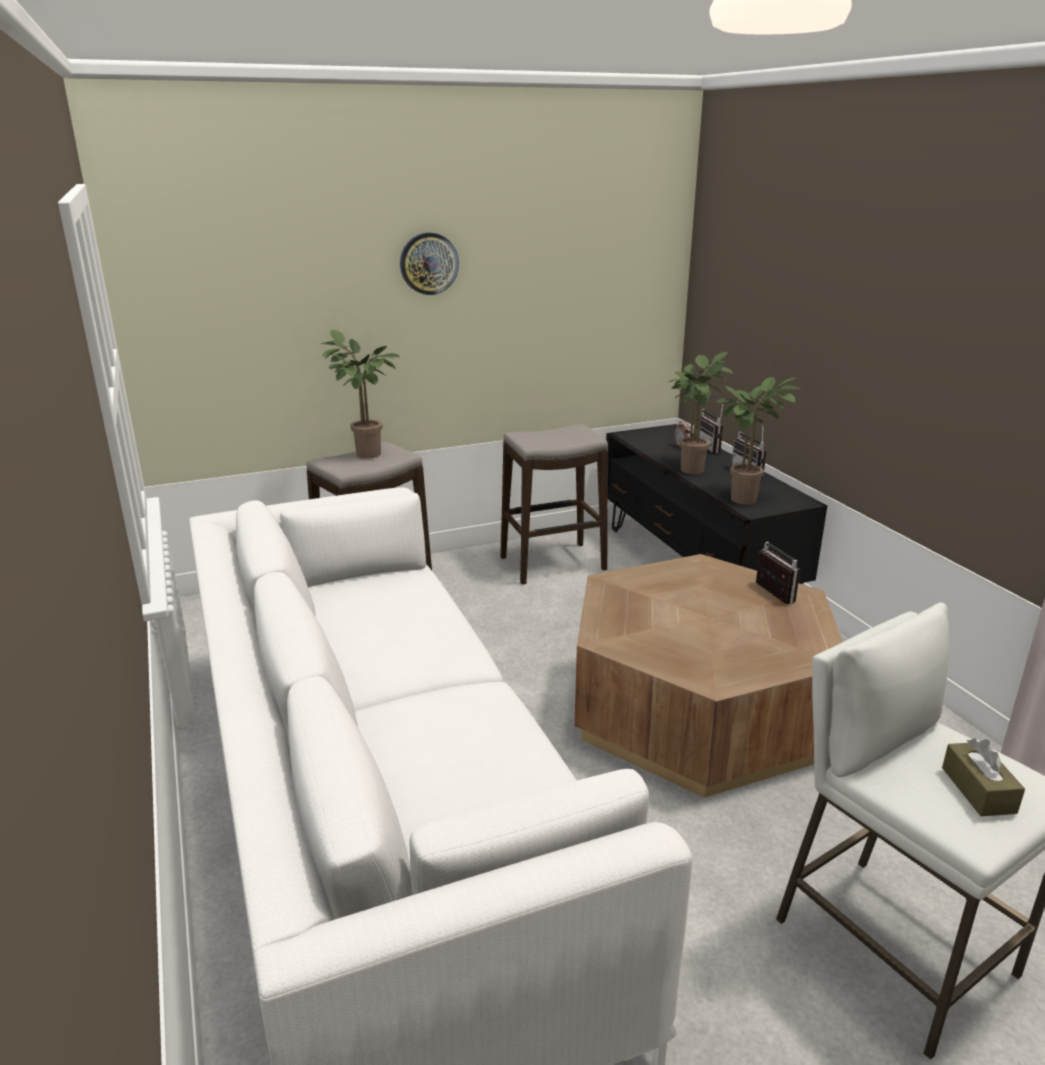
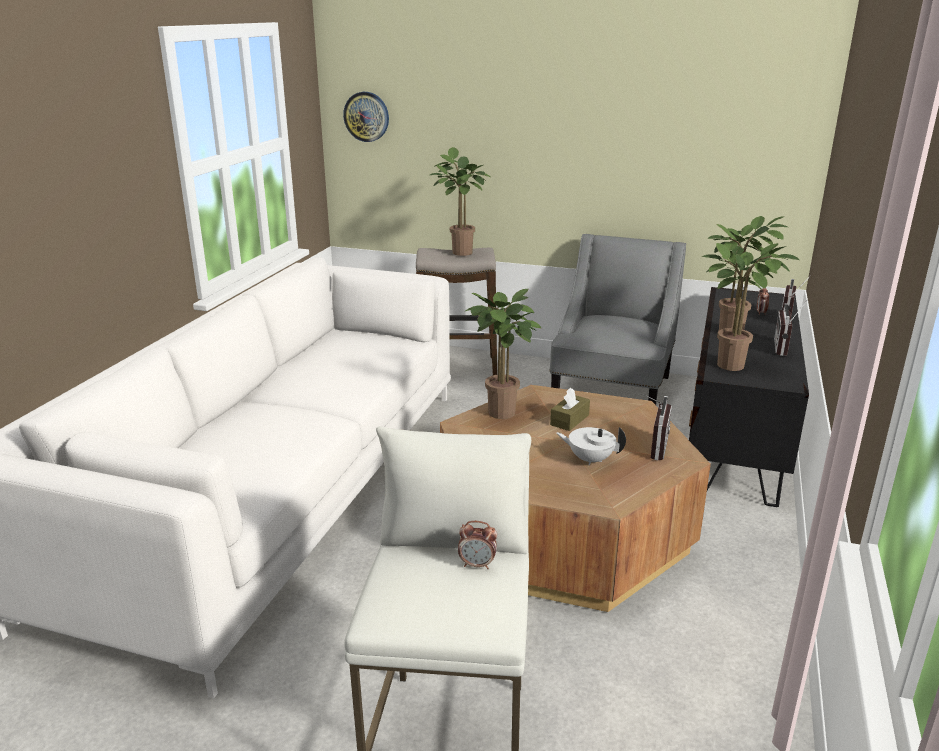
camera: 40 degrees right, 0 degrees up
(429, 263) = (551, 102): wall clock -> wall clock (366, 116)
(552, 564) = (612, 392): stool -> grey armchair
(617, 615) = (502, 415): none -> potted plant
(748, 625) = (590, 459): none -> white teapot
(946, 748) = (477, 565): none -> alarm clock
(978, 790) = (438, 596): brown tissue box -> brown tissue box (569, 420)

